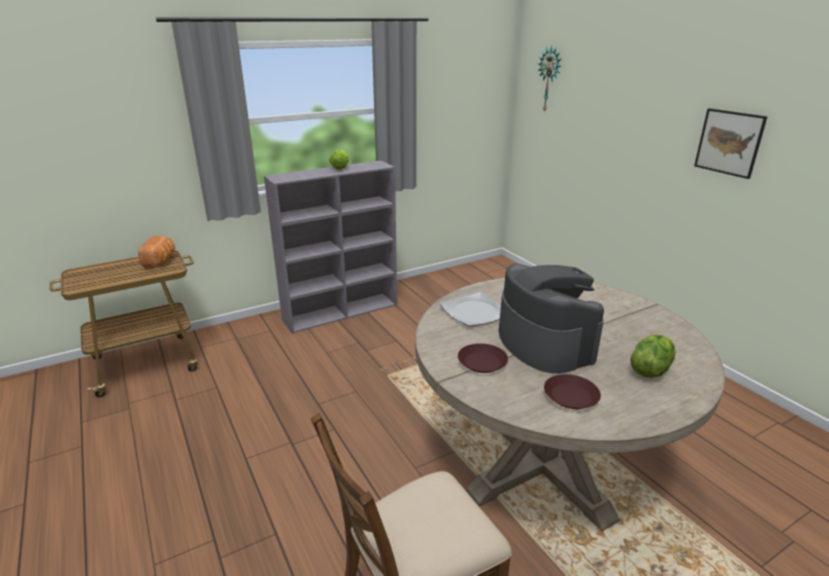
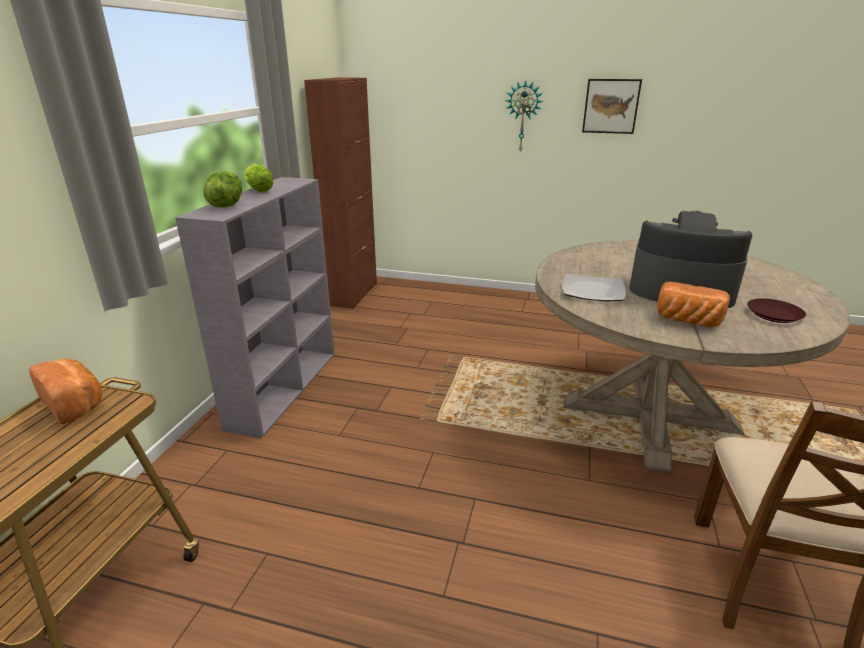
camera: 45 degrees left, 0 degrees up
(473, 268) = (352, 294): none -> brown cabinet
(482, 362) = (687, 321): brown plate -> bread
(549, 79) = (396, 70): wall clock -> wall clock (523, 117)
(649, 369) = (756, 279): lettuce -> lettuce (226, 205)

